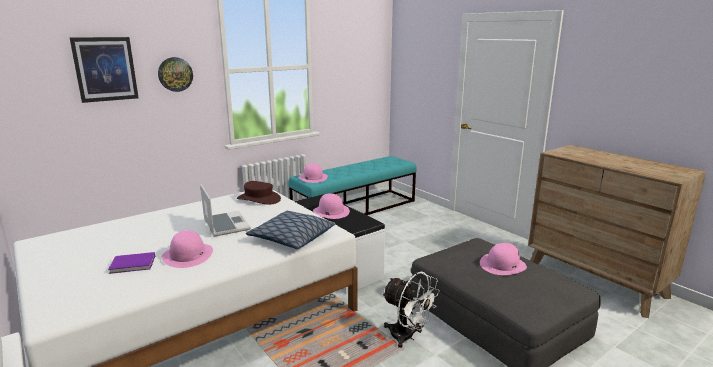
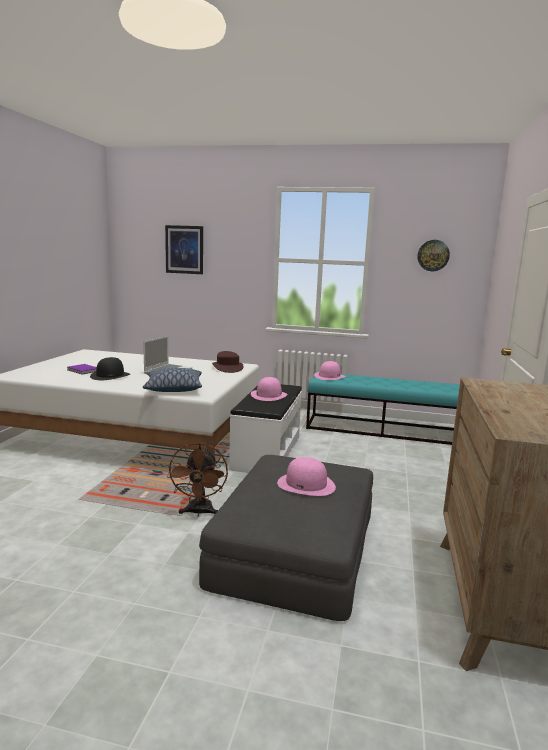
camera: 50 degrees right, 5 degrees down
(175, 74) = (233, 258): wall clock -> wall clock (433, 255)
(188, 255) = (110, 376): pink hat -> black hat
(407, 337) = (199, 512): white fan -> brown fan

